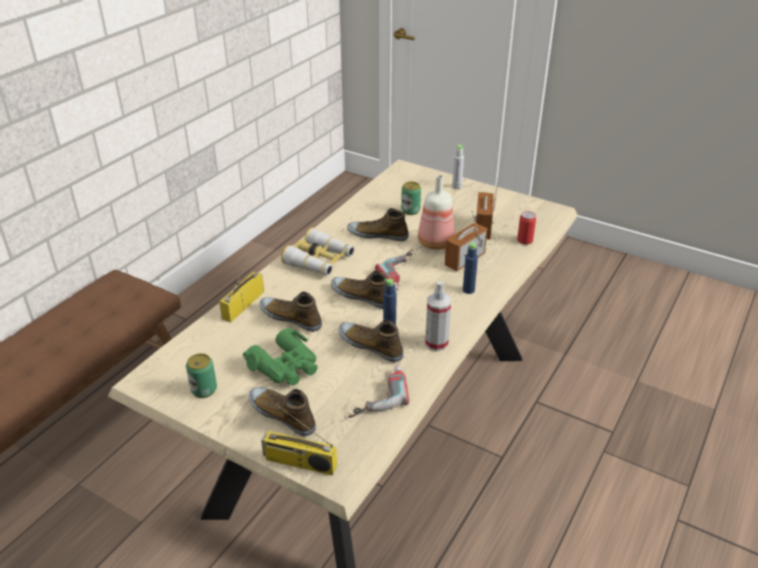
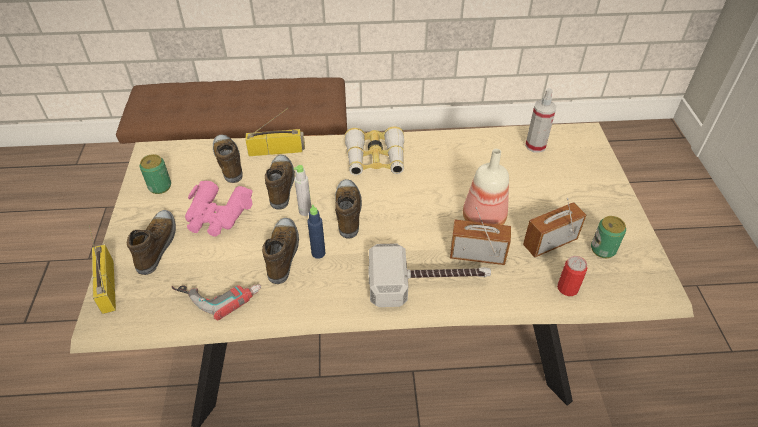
camera: 55 degrees right, 10 degrees up
(285, 366) = (217, 215): green binoculars -> pink binoculars
(378, 235) = (452, 174): shoe -> shoe (229, 162)
(403, 273) = (409, 222): power drill -> none
(410, 210) = (518, 175): can -> can (603, 249)
(436, 343) = (322, 298): spray bottle -> spray bottle (535, 145)
(456, 186) = (603, 186): grey bottle -> grey bottle (305, 211)
(468, 290) = (428, 282): blue bottle -> hammer

